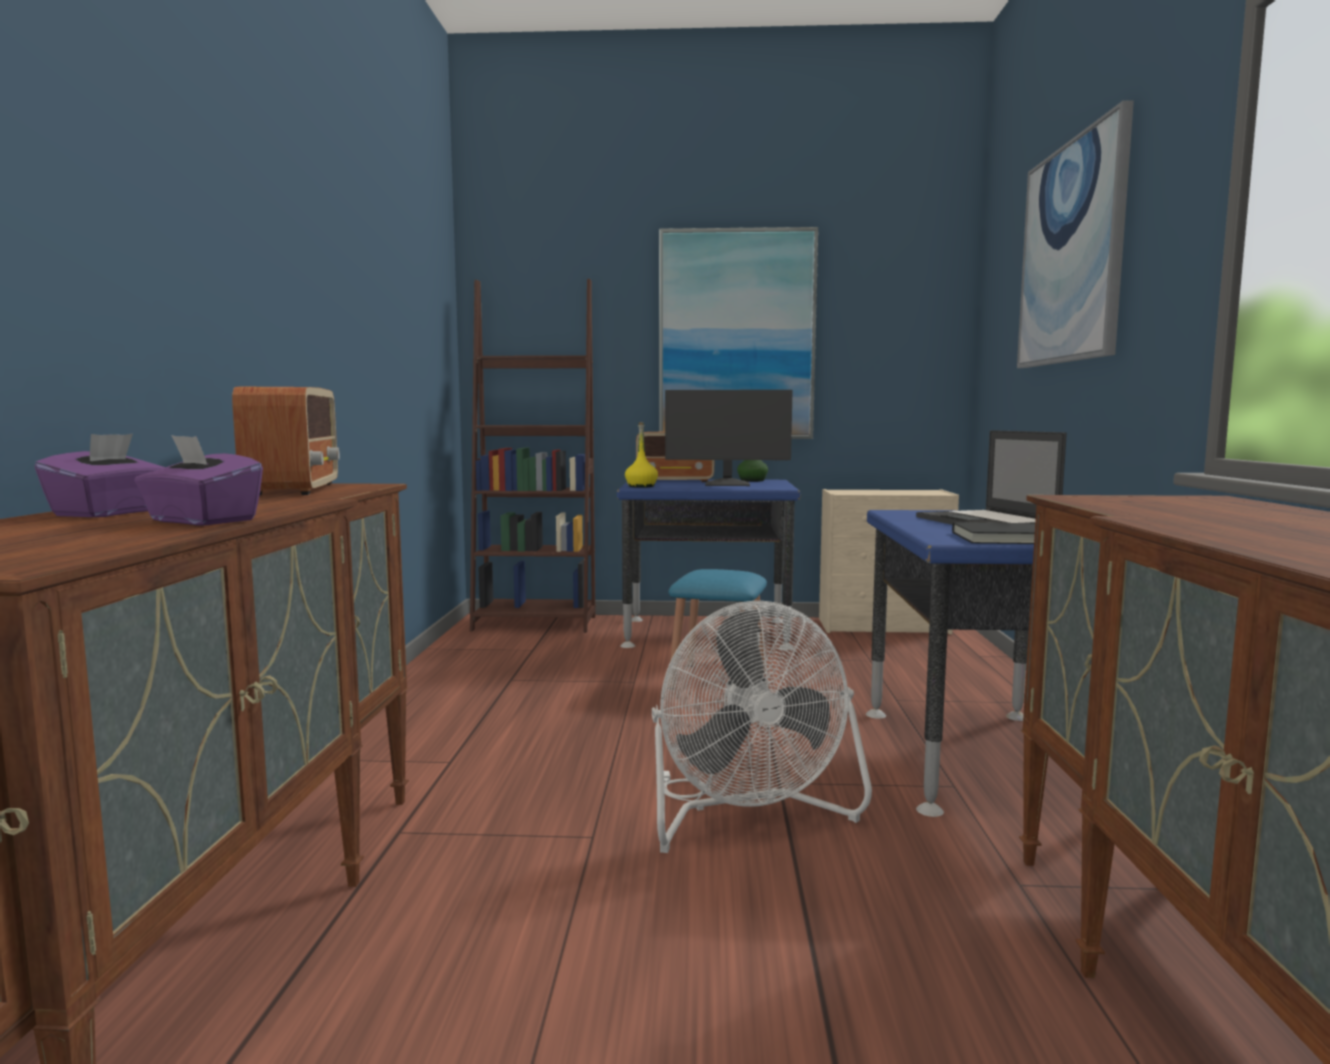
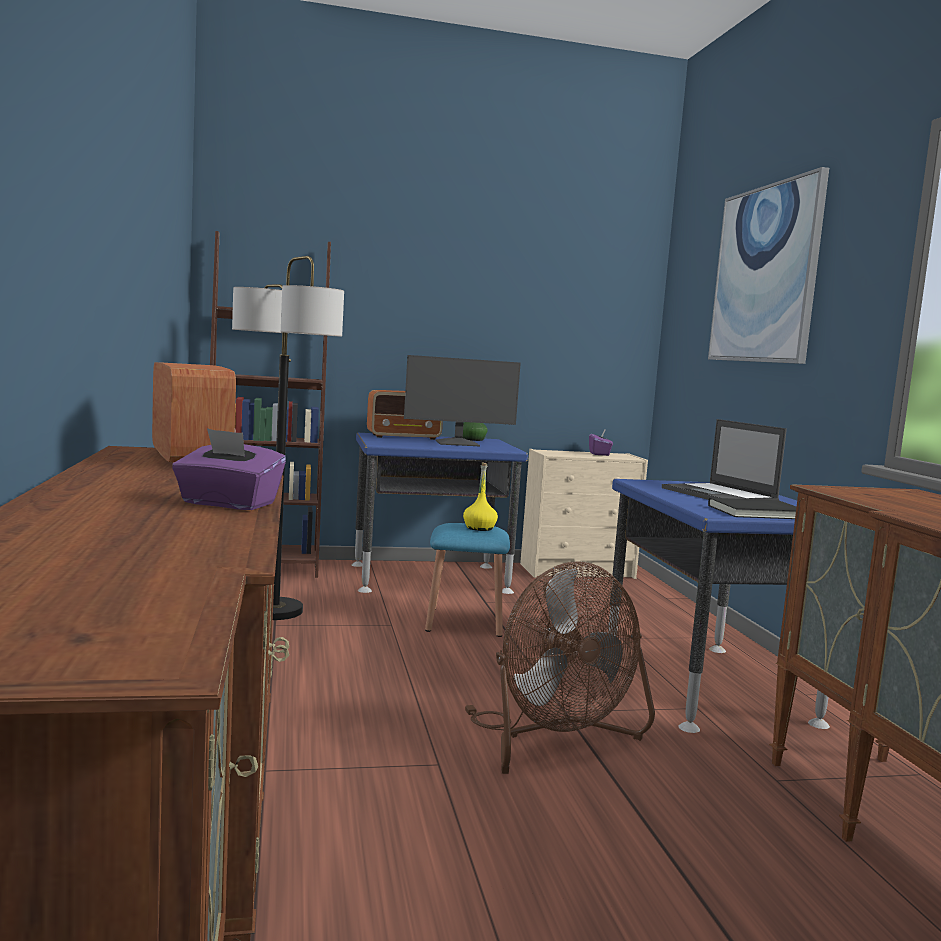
camera: 15 degrees left, 0 degrees up
(111, 513) = (111, 490): purple tissue box -> purple tissue box (599, 454)
(520, 665) = (274, 611): none -> floor lamp
(641, 486) = (384, 443): yellow bottle -> yellow bottle (479, 528)
(736, 335) = (461, 306): picture -> none
(739, 817) = (548, 741): white fan -> brown fan

